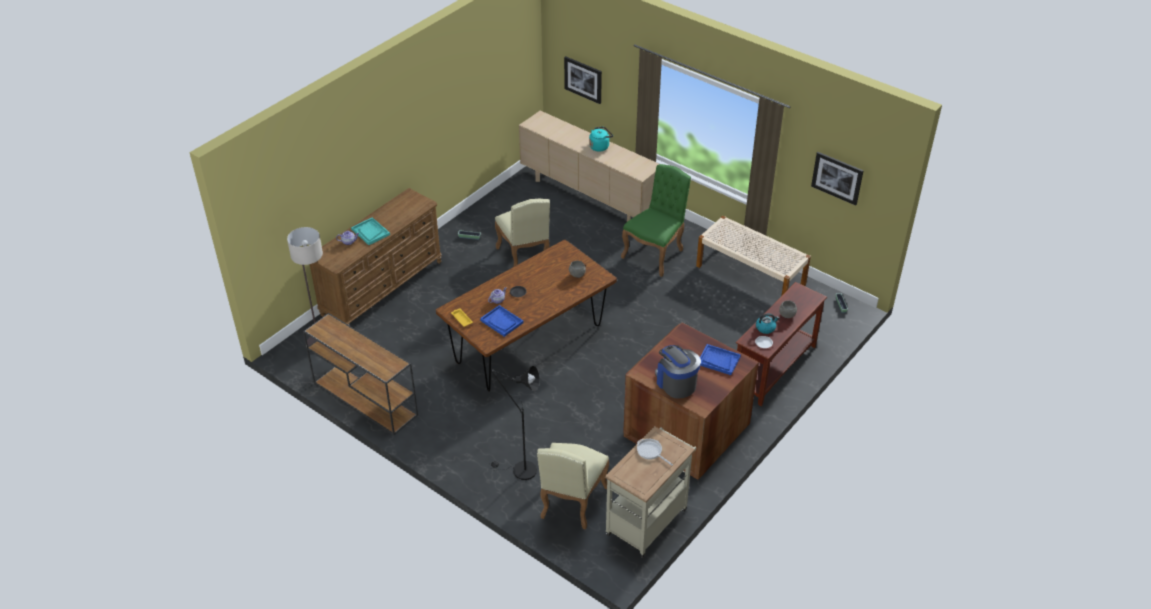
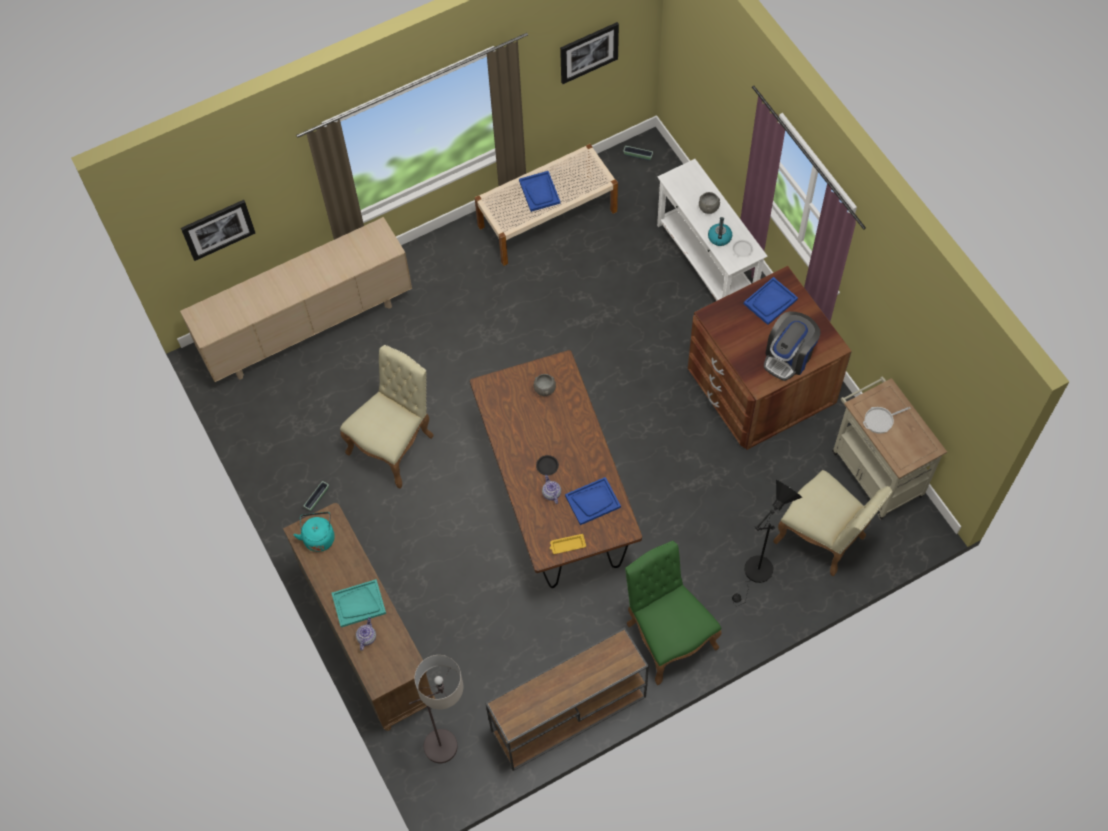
camera: 65 degrees left, 20 degrees up
(525, 258) = (394, 445): beige chair -> beige chair turned 60 degrees counterclockwise
(600, 146) = (305, 270): turquoise kettle -> turquoise kettle (319, 537)
(655, 254) = (460, 299): green chair -> green chair (667, 636)
(676, 383) = (788, 356): coffee machine -> coffee machine turned 45 degrees counterclockwise
(749, 243) = (539, 192): none -> blue tray
(774, 369) = (706, 262): brown console table -> white console table

